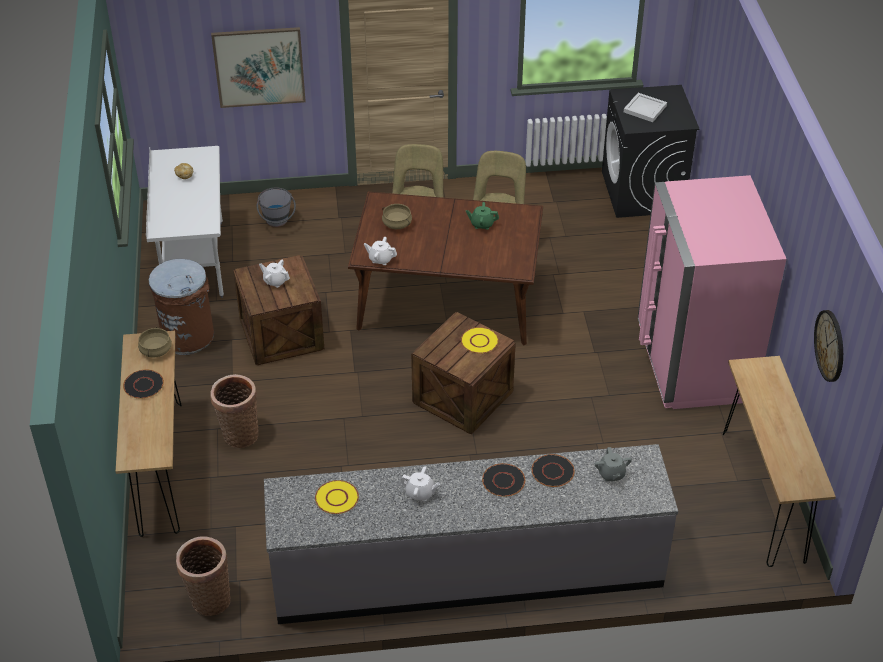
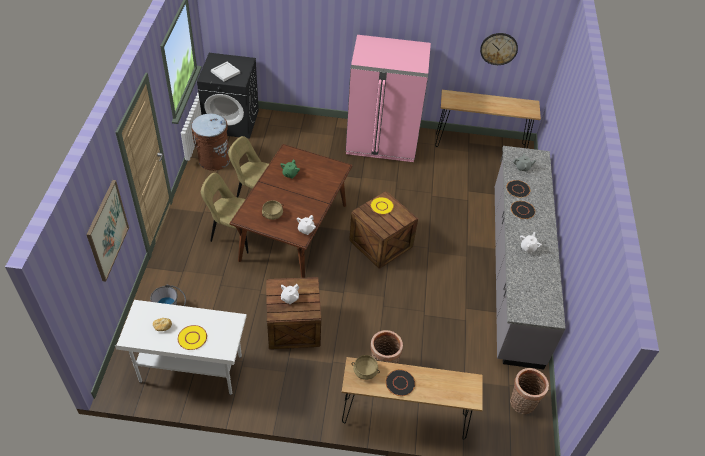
camera: 80 degrees left, 5 degrees up
(188, 336) = (275, 385): brown trash can -> brown trash can (214, 159)
(336, 498) = (528, 287): yellow plate -> yellow plate (192, 338)

